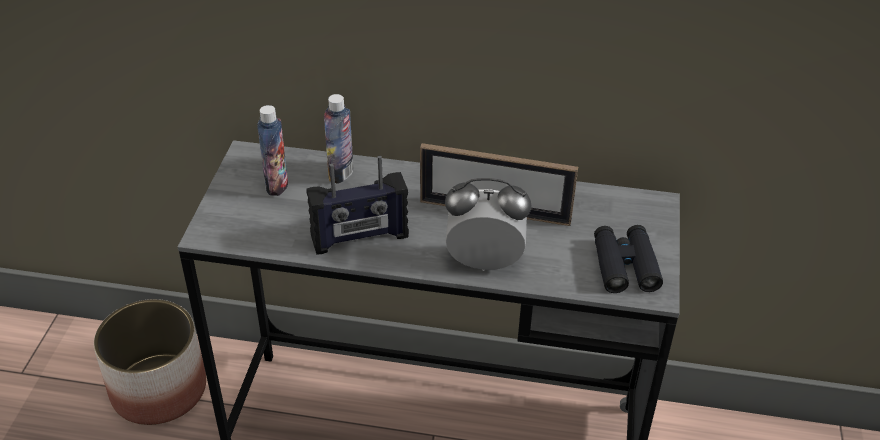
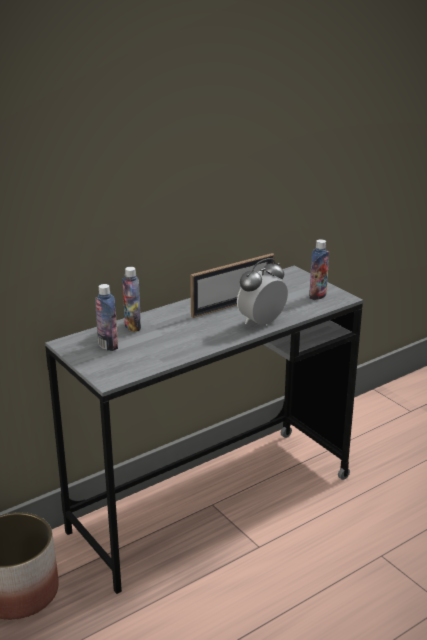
camera: 45 degrees left, 15 degrees down
(360, 238) = (190, 342): radio -> none
(625, 265) = (317, 296): black binoculars -> bottle

